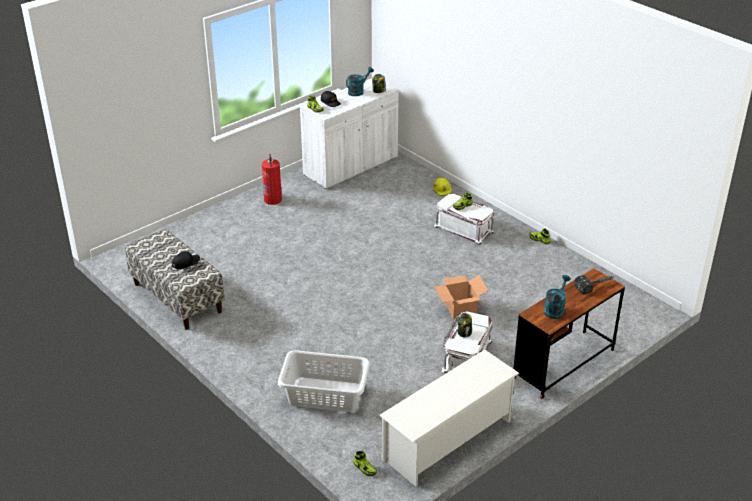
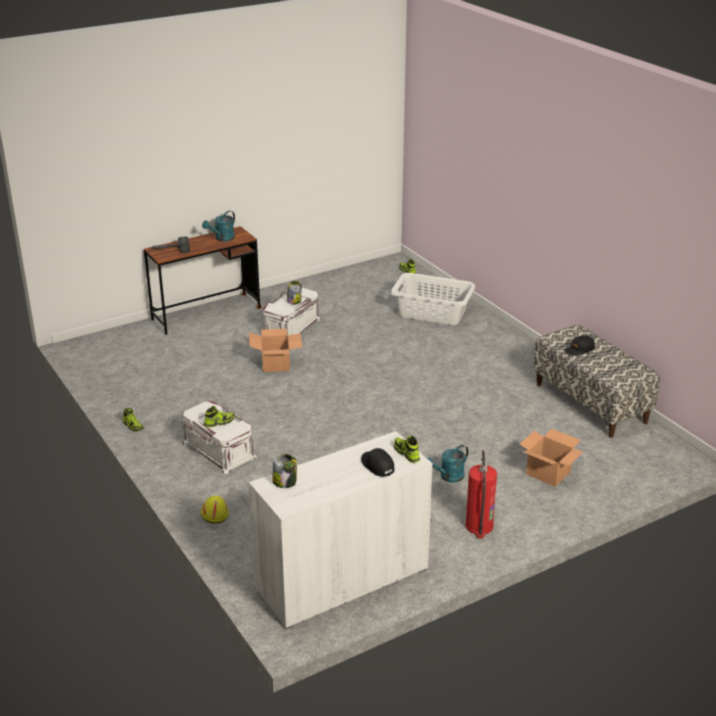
camera: 170 degrees left, 5 degrees down
(223, 237) = (547, 473): none -> cardboard box
(358, 91) = (322, 485): turquoise watering can -> turquoise watering can (448, 477)
(448, 440) = (337, 279): white shoe rack -> none

